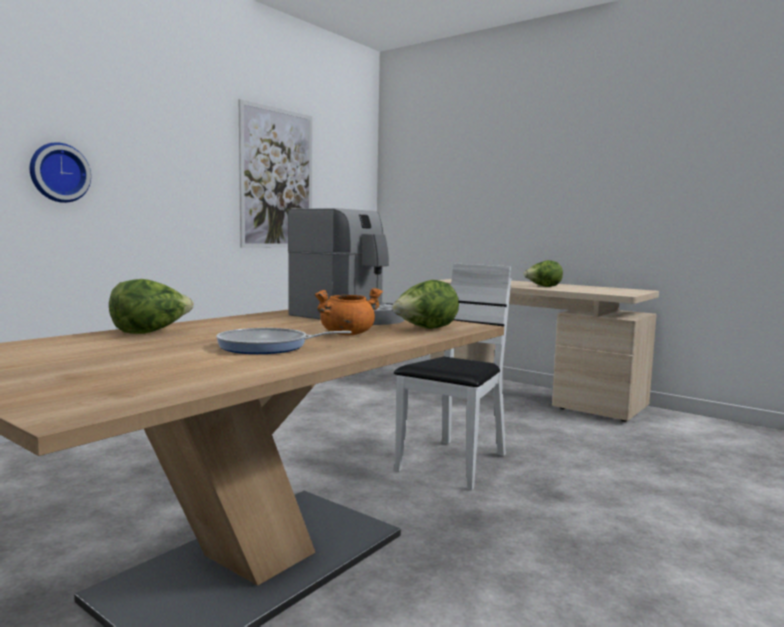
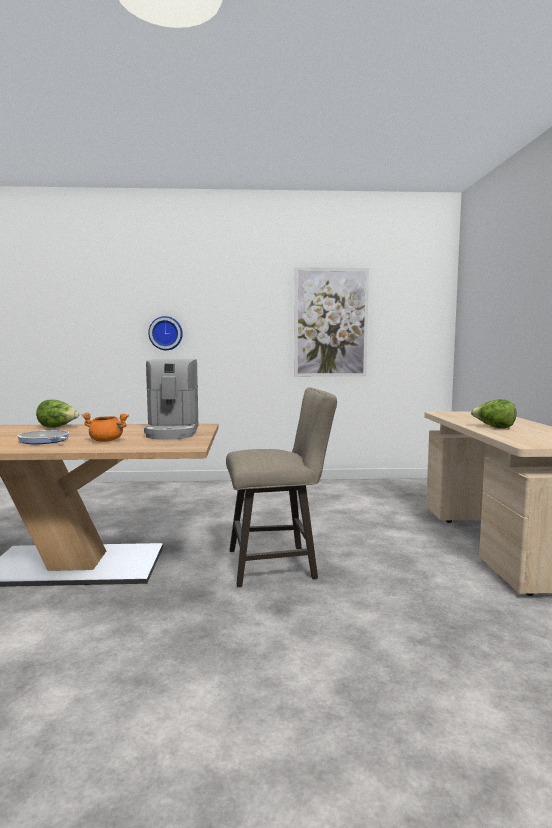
camera: 50 degrees right, 0 degrees up
(425, 329) = (152, 445): lettuce -> none
(453, 463) = (279, 564): white chair -> beige stool

